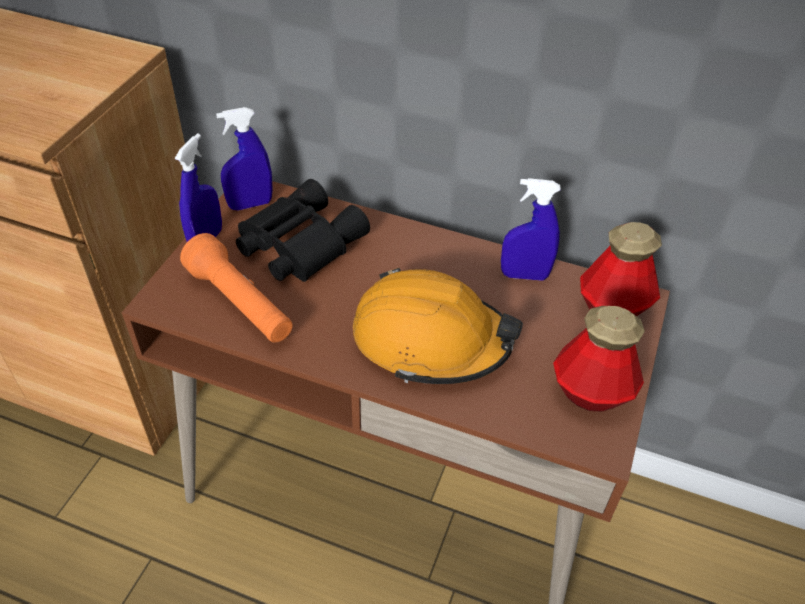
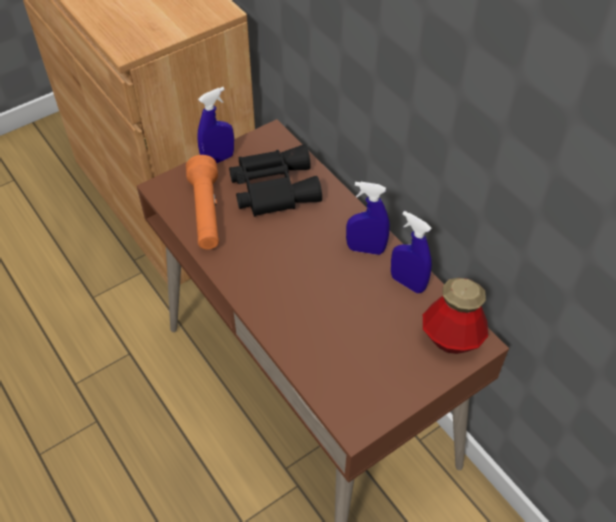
camera: 35 degrees right, 5 degrees up
(250, 204) = (264, 145): blue spray bottle -> blue spray bottle (365, 249)
(431, 340) = (303, 296): orange hard hat -> none
(591, 392) = (379, 387): bottle -> none

